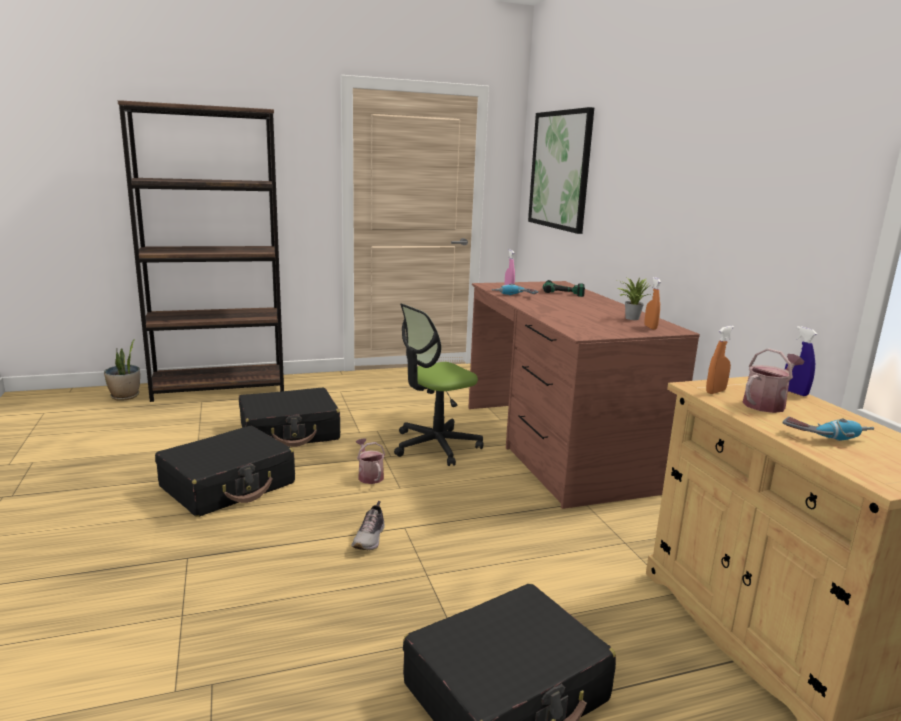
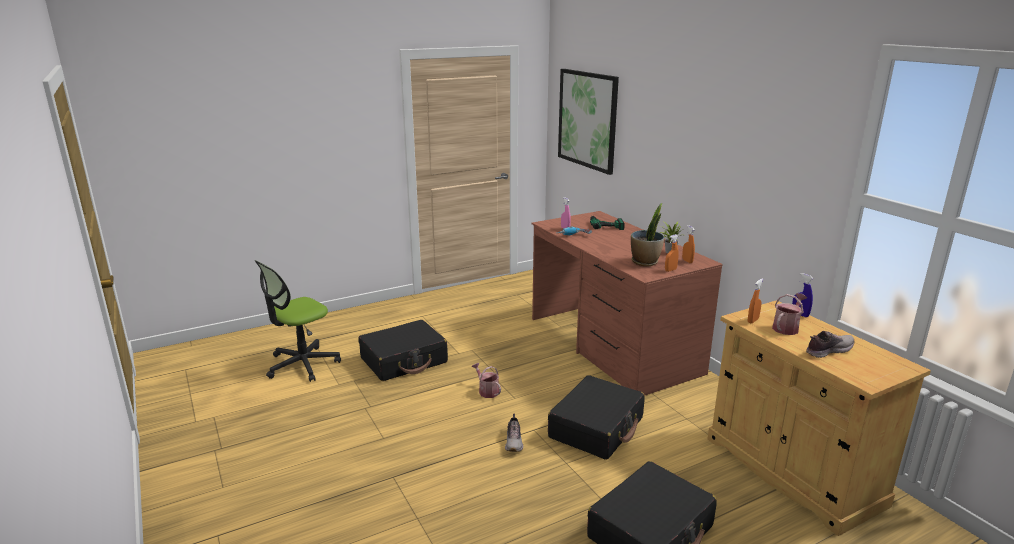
camera: 10 degrees left, 5 degrees up
(125, 396) = (244, 344): potted plant -> potted plant (645, 262)
(219, 388) = (319, 325): brown bookcase -> none
(228, 485) = (385, 414): black suitcase -> black suitcase (596, 428)
(435, 446) = (523, 358): office chair -> office chair (302, 364)
(621, 333) = (670, 270): none -> orange spray bottle
(826, 436) = (828, 350): power drill -> shoe

